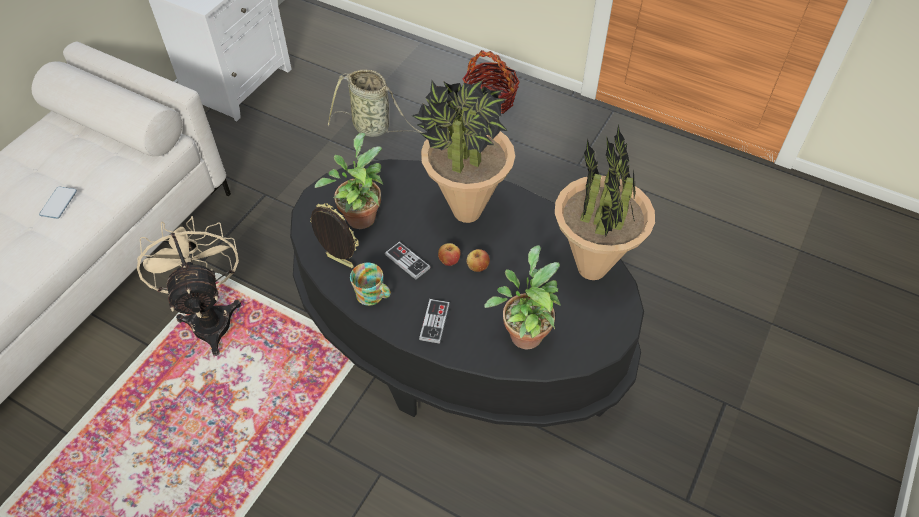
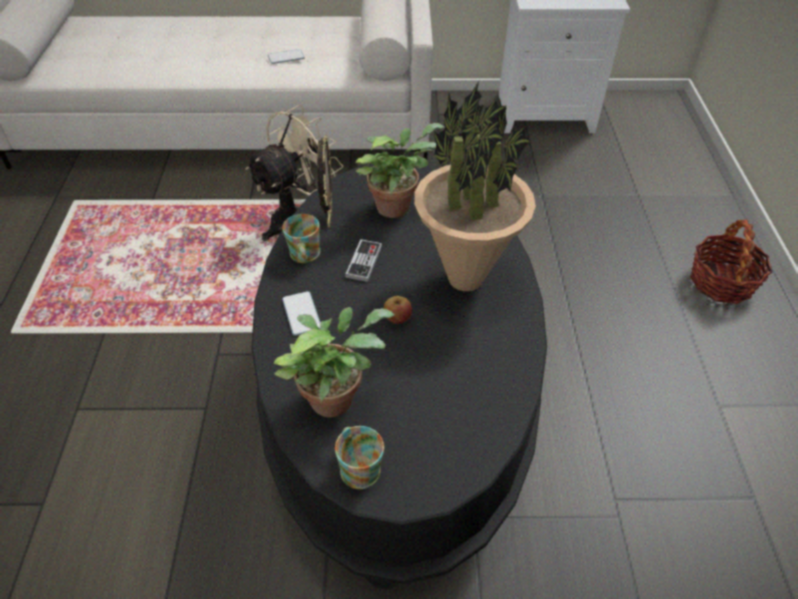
camera: 60 degrees right, 5 degrees down
(374, 128) = (586, 215): basket -> none
(434, 322) = (301, 314): game controller -> phone
(449, 260) = (388, 292): apple -> none
(587, 342) = (358, 465): none -> mug
(592, 269) = (474, 427): potted plant -> none

